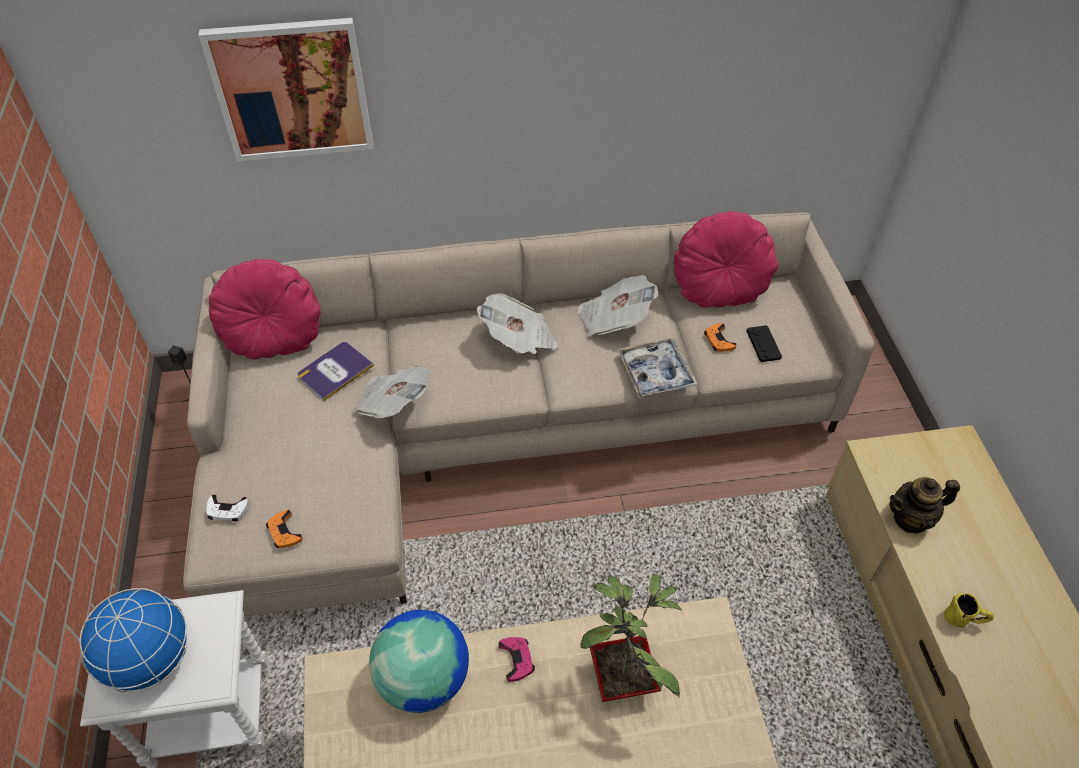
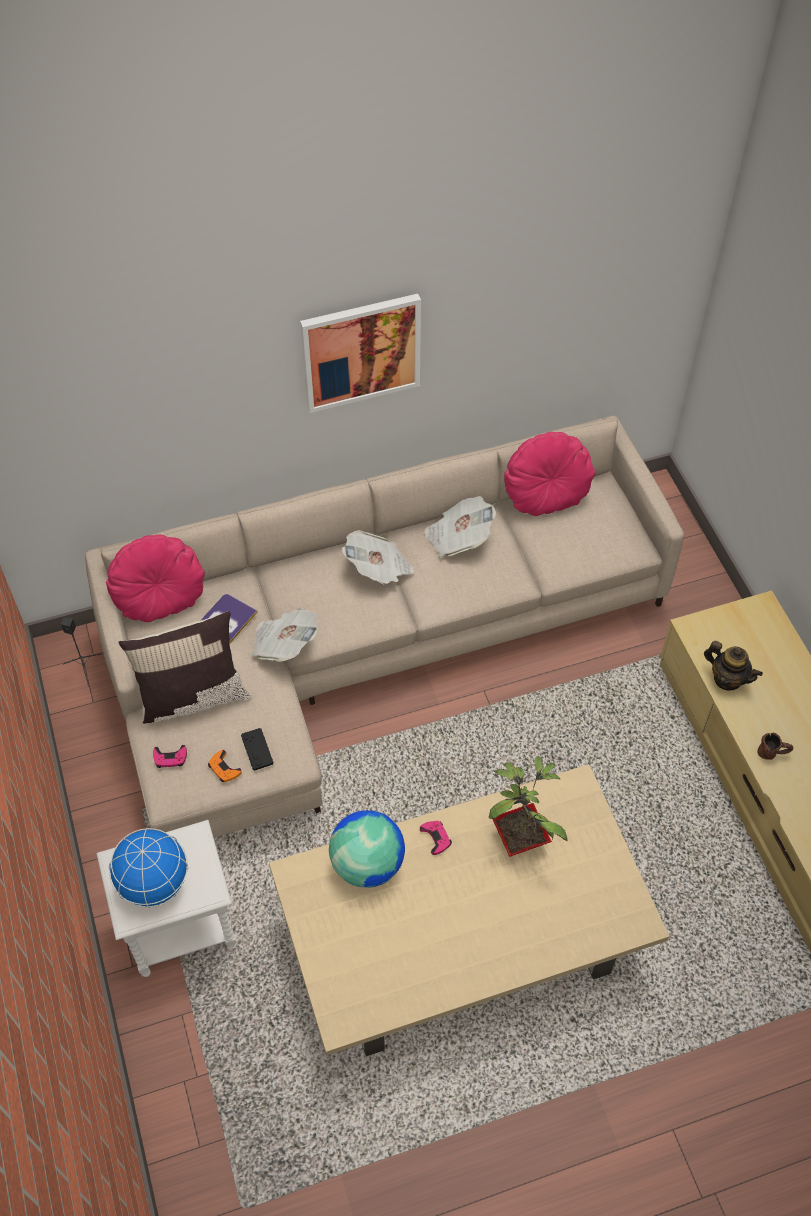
camera: 10 degrees left, 5 degrees up
(227, 510) = (170, 758): white game controller -> pink game controller
(275, 446) = (193, 697): none -> pillow
(292, 90) = (169, 394): picture -> picture (361, 351)
(656, 373) = (503, 583): tray -> none
(719, 340) = (552, 545): orange game controller -> none
(763, 344) = (591, 543): black game controller -> black game controller (257, 749)
(911, 519) = (727, 679): teapot -> teapot turned 120 degrees counterclockwise
(964, 619) = (773, 753): yellow mug -> brown mug

